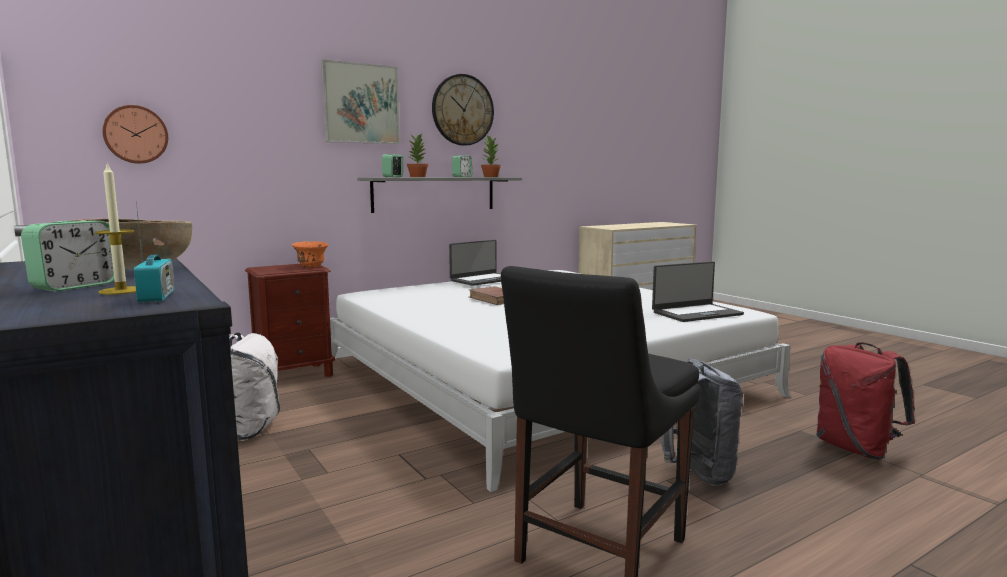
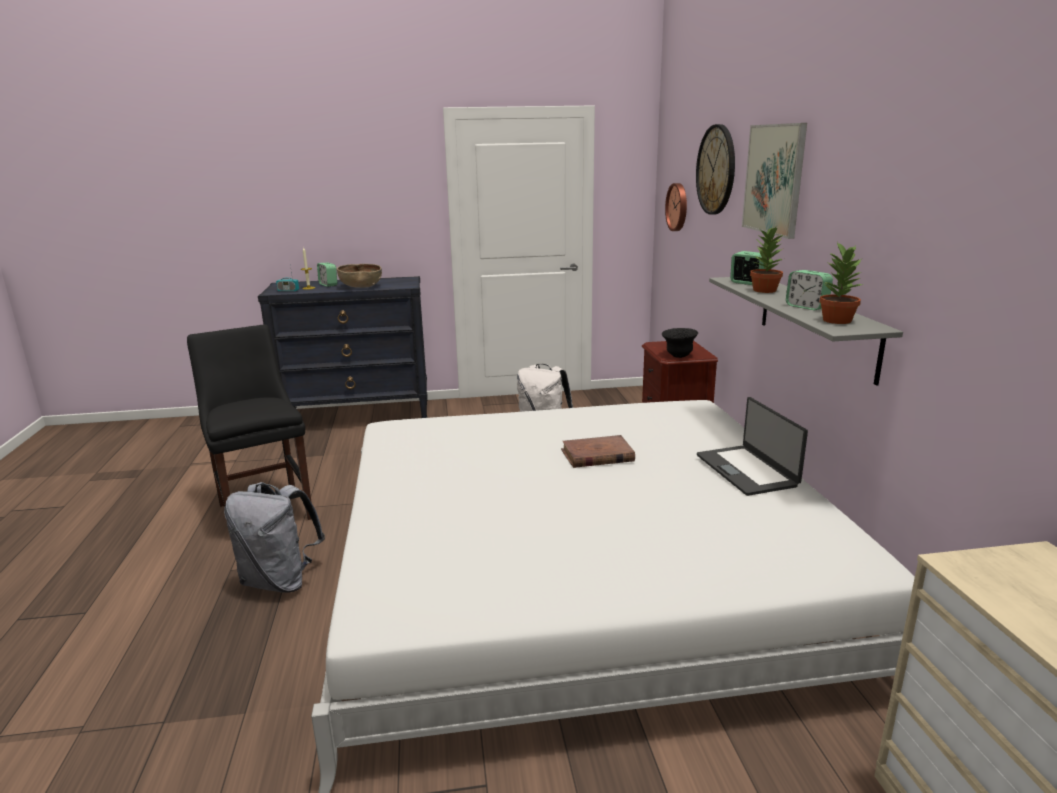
camera: 115 degrees right, 10 degrees up
(311, 267) = (678, 356): orange bowl -> black bowl
(462, 110) = (868, 189): wall clock -> wall clock (716, 170)
(696, 313) = (404, 565): laptop -> none
(856, 449) = (164, 725): red backpack -> none

